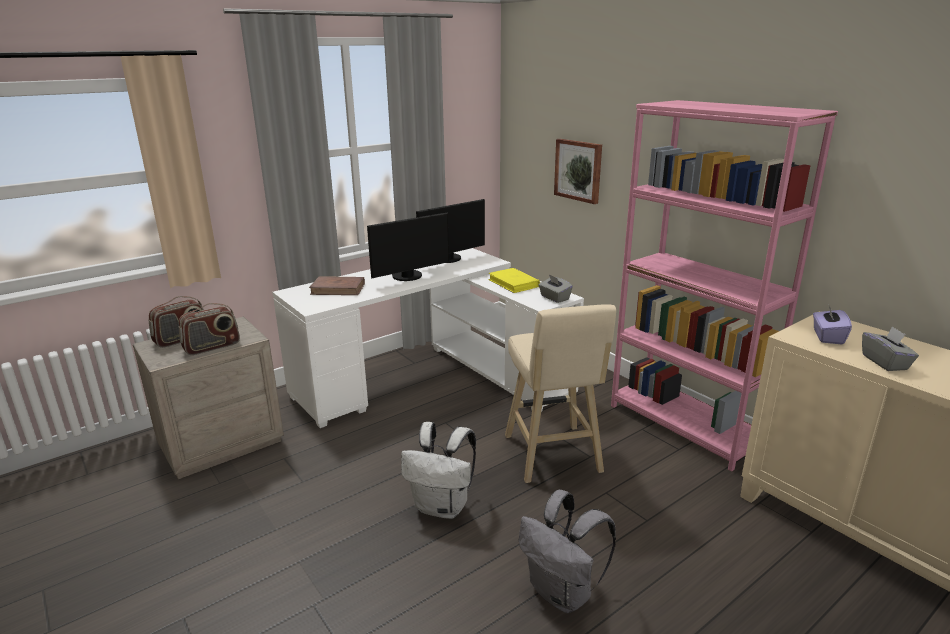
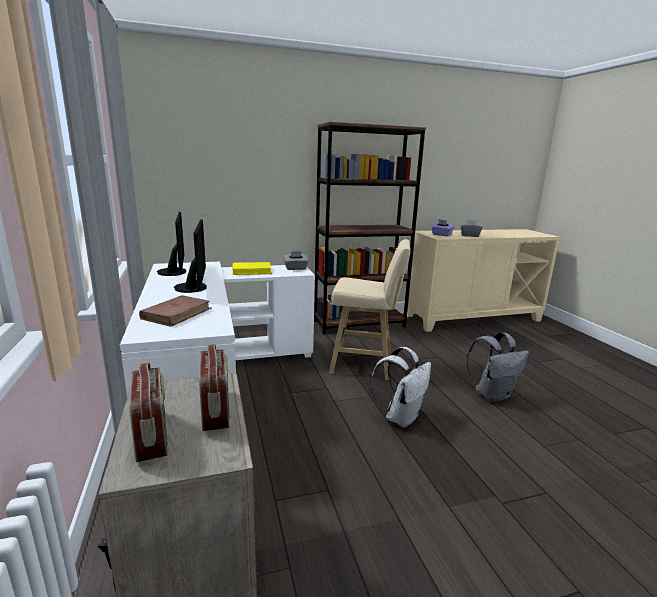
camera: 70 degrees left, 5 degrees down
(578, 170) = (233, 181): picture -> none
(684, 426) = (359, 324): pink bookcase -> brown bookcase

